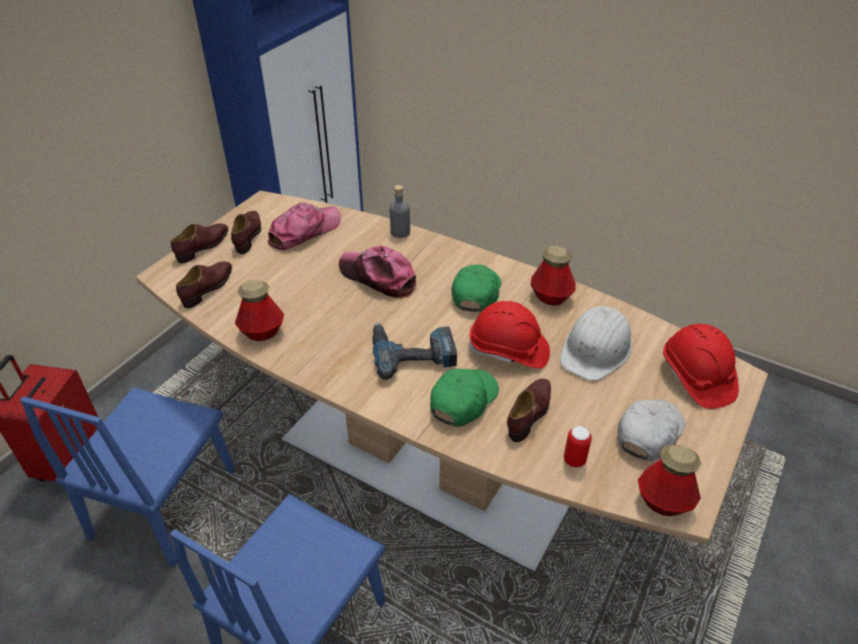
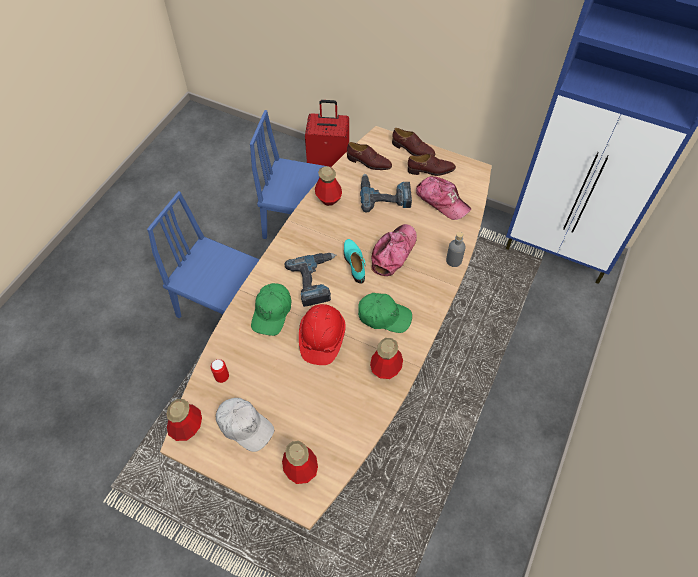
camera: 85 degrees right, 15 degrees up
(277, 277) = (384, 195): none -> power drill
(387, 313) = (354, 262): none -> turquoise shoe
(463, 401) = (272, 312): green cap -> green cap turned 75 degrees clockwise
(530, 413) = (262, 352): brown shoe -> none
(596, 349) = (327, 398): white hard hat -> none
(696, 377) = (300, 468): red hard hat -> bottle

